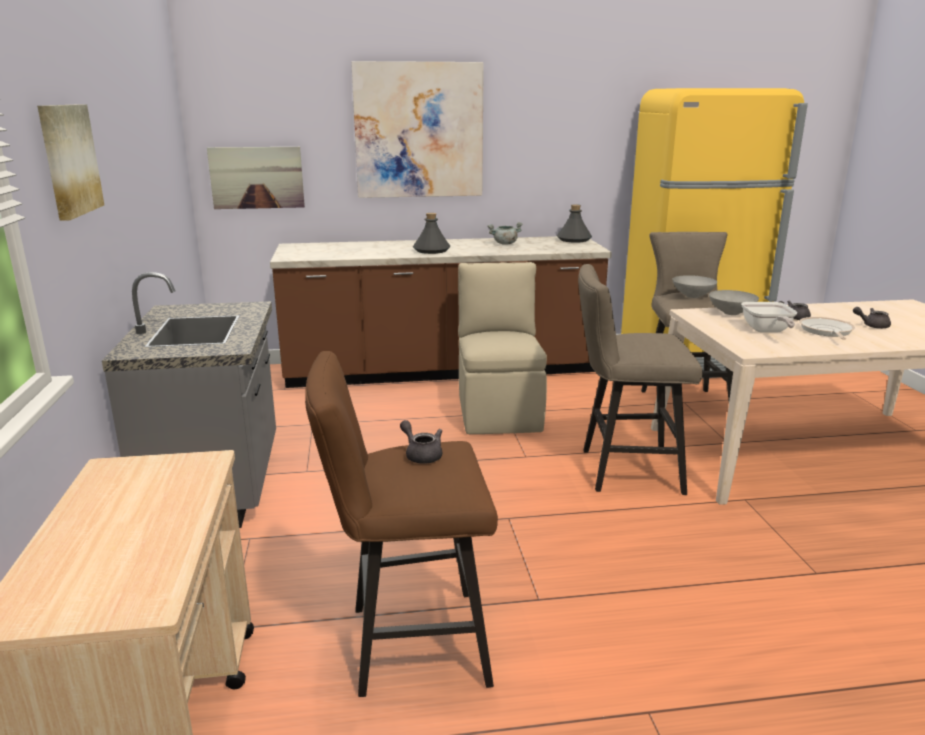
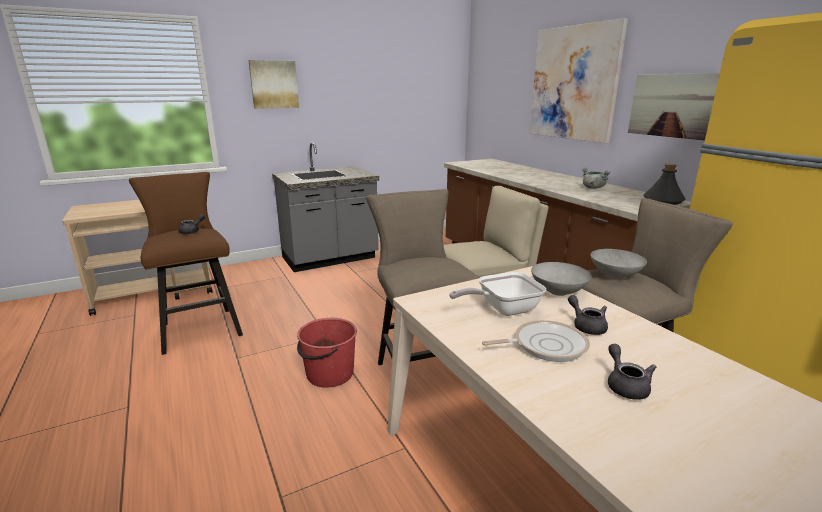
camera: 70 degrees right, 0 degrees up
(257, 177) = (489, 114): picture -> picture (673, 105)
(431, 250) = (528, 178): grey bottle -> none
(609, 525) = (329, 374): none -> red bucket

